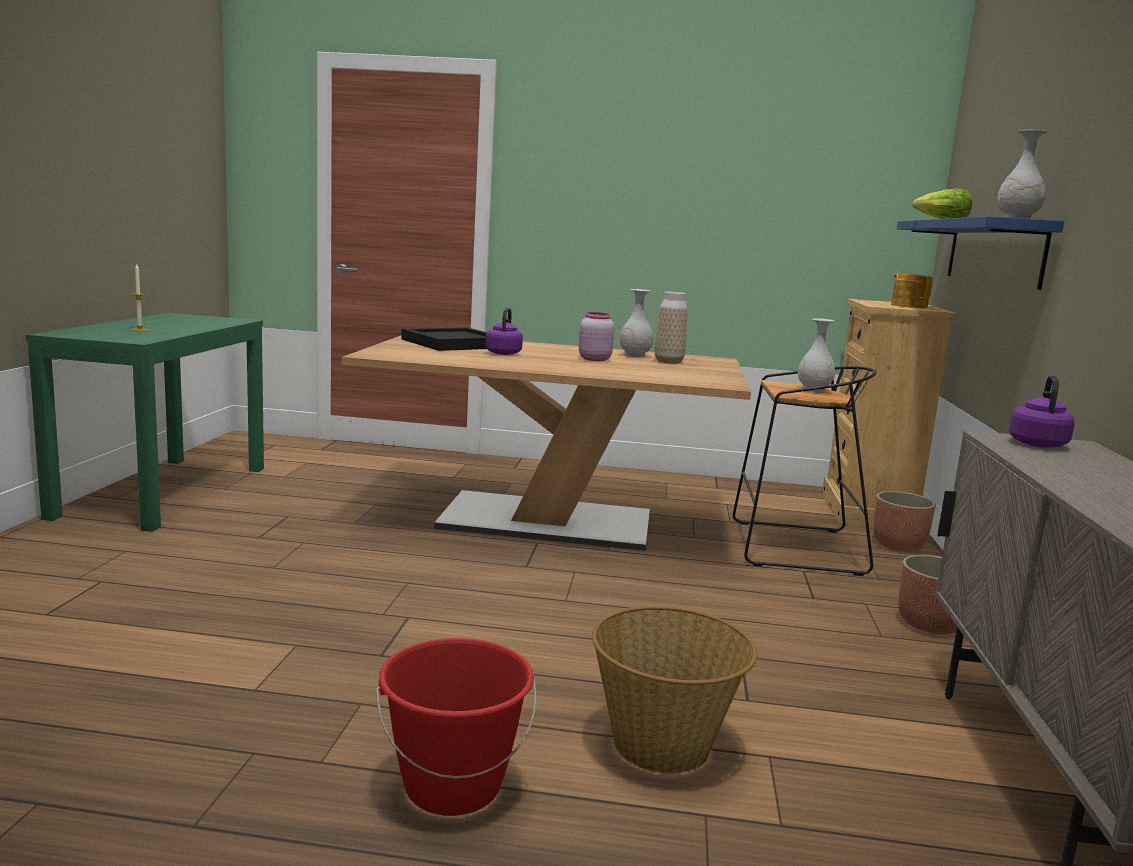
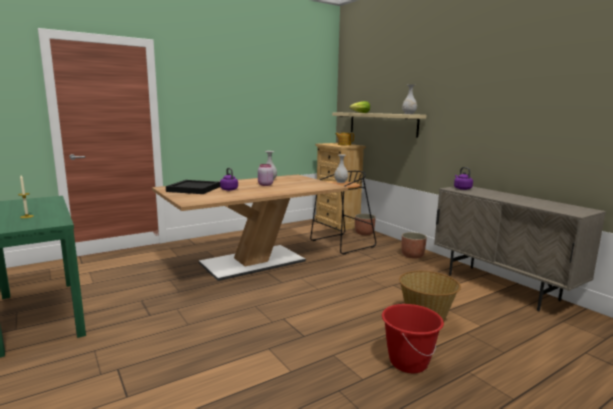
camera: 40 degrees left, 0 degrees up
(668, 362) = (288, 180): vase -> none
(993, 252) = (382, 124): blue shelf -> beige shelf

